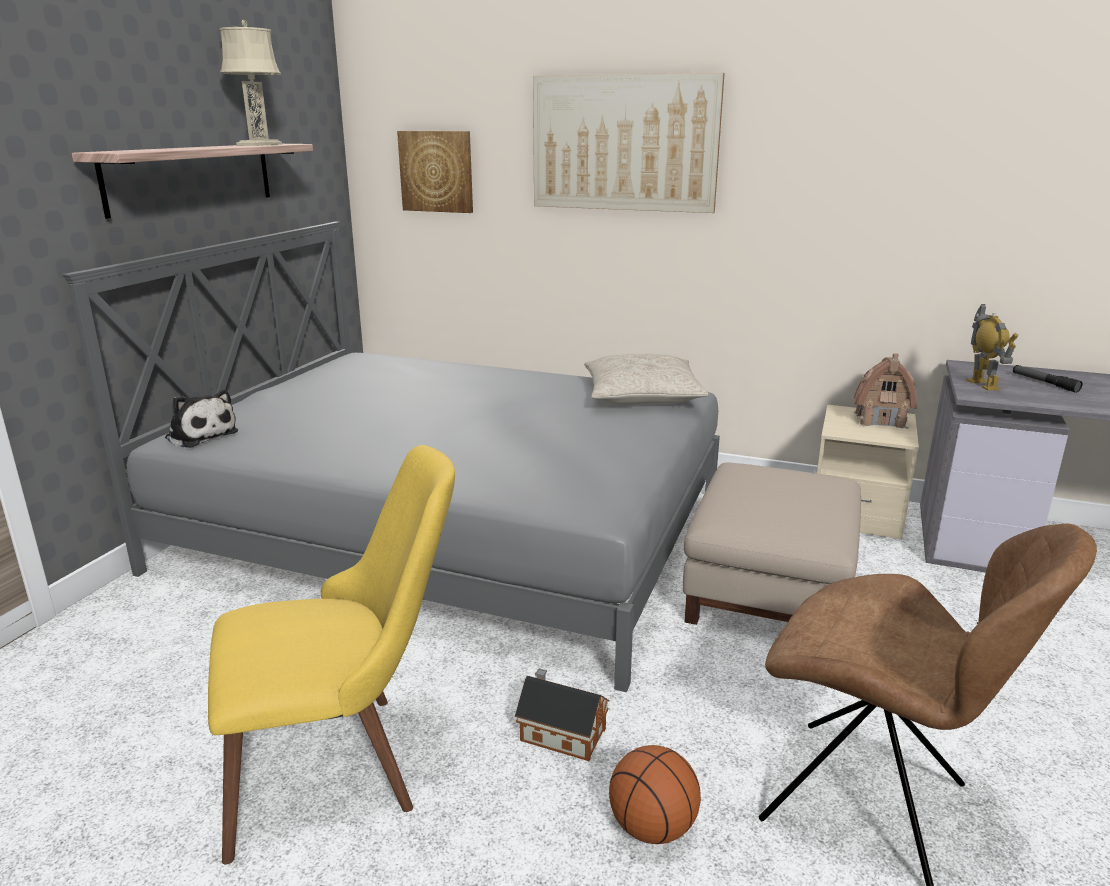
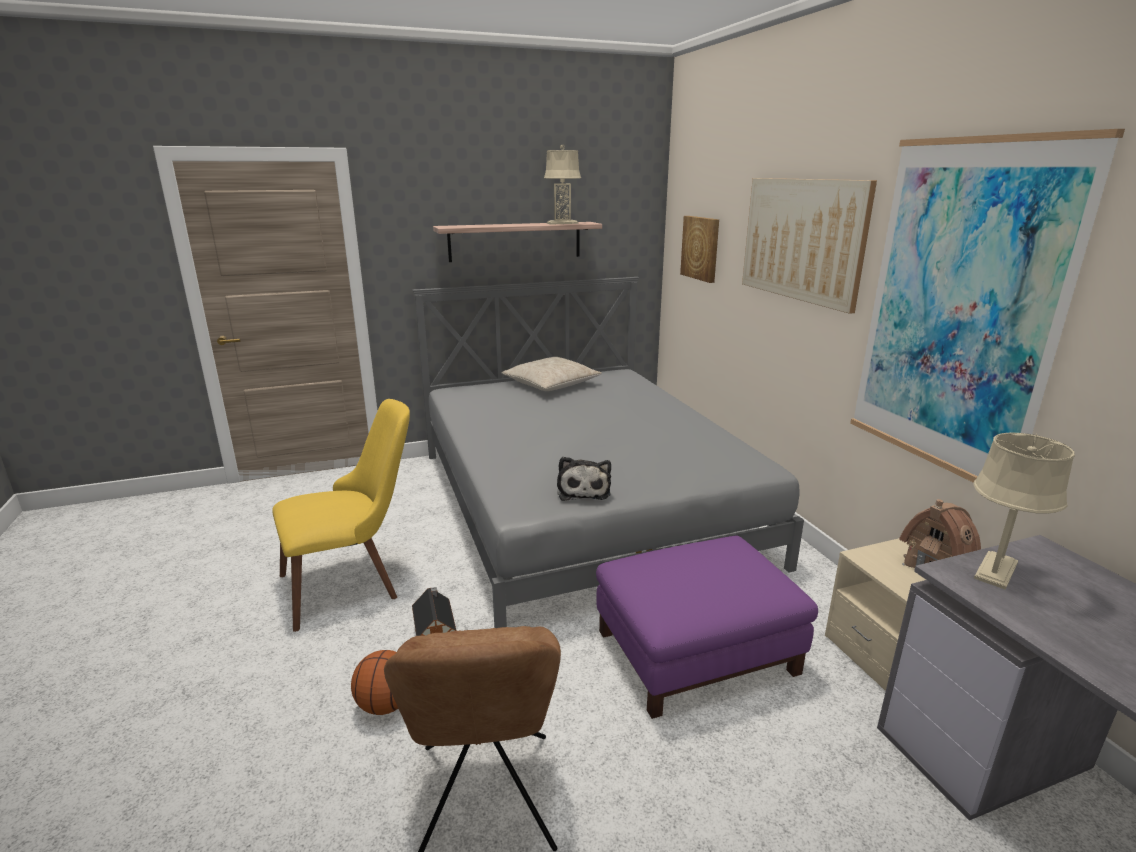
camera: 50 degrees right, 0 degrees up
(200, 435) = (462, 392): plush toy -> plush toy (583, 490)
(345, 761) = (354, 581): yellow chair -> yellow chair turned 60 degrees counterclockwise
(642, 395) = (725, 457): beige pillow -> beige pillow (551, 384)
(768, 588) = (696, 651): beige ottoman -> purple ottoman
(840, 189) = (958, 310): none -> picture
(983, 384) = (995, 570): toy robot -> beige table lamp
(1044, 383) = (1094, 605): flashlight -> none

